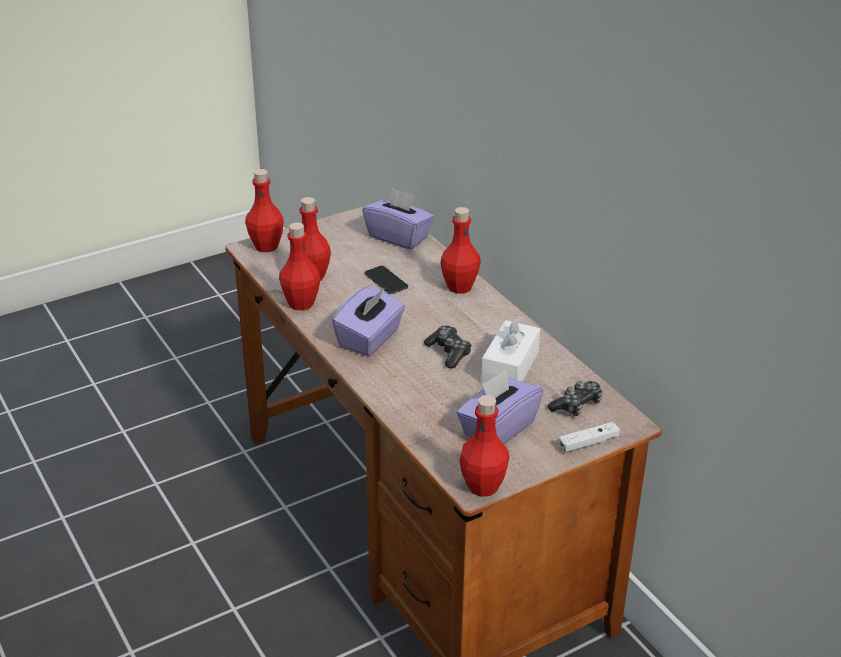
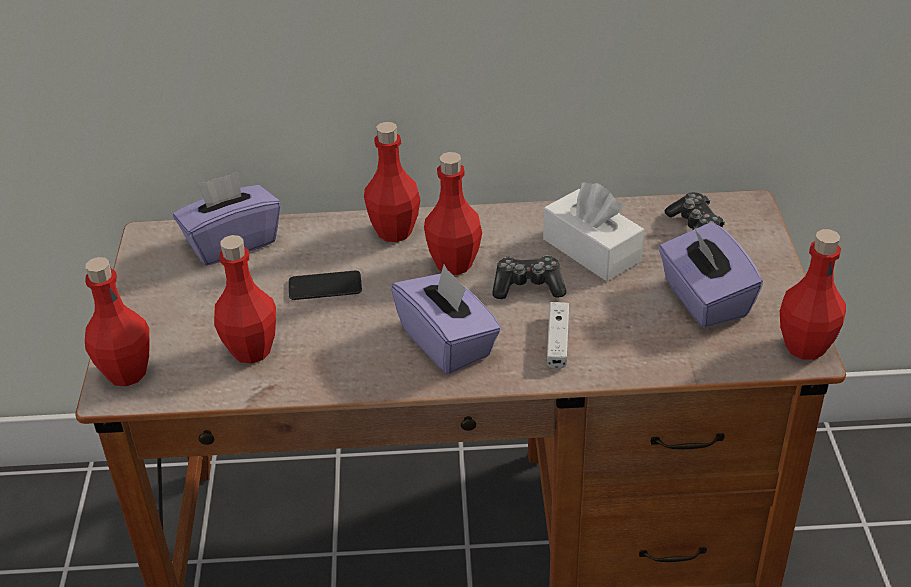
camera: 60 degrees left, 5 degrees up
(301, 303) = (310, 381): red bottle -> red bottle (454, 264)
(588, 443) = (766, 244): white game controller -> white game controller (557, 341)

